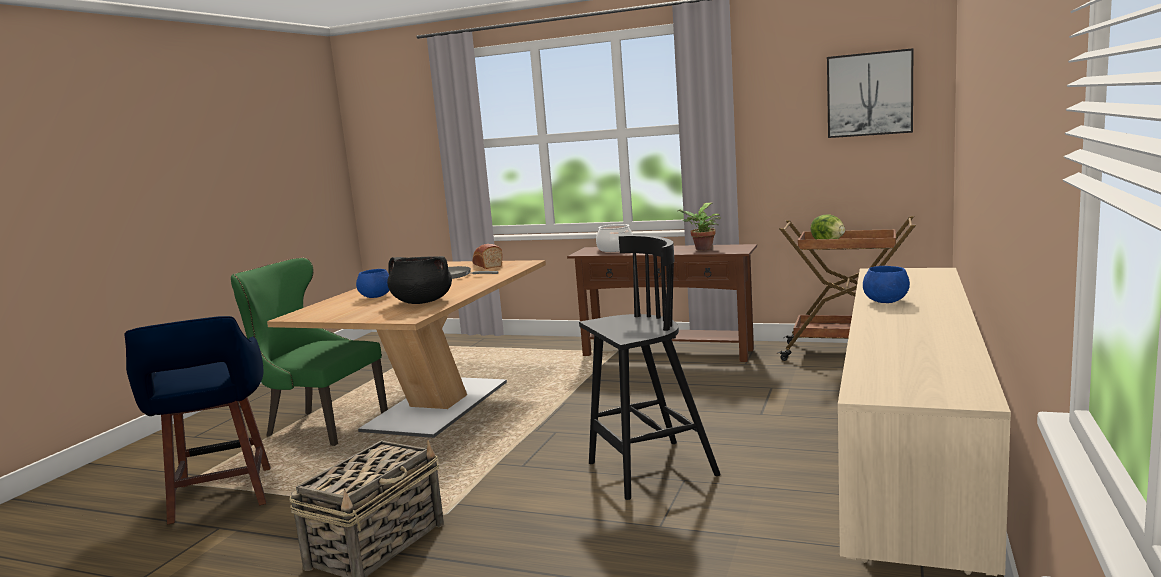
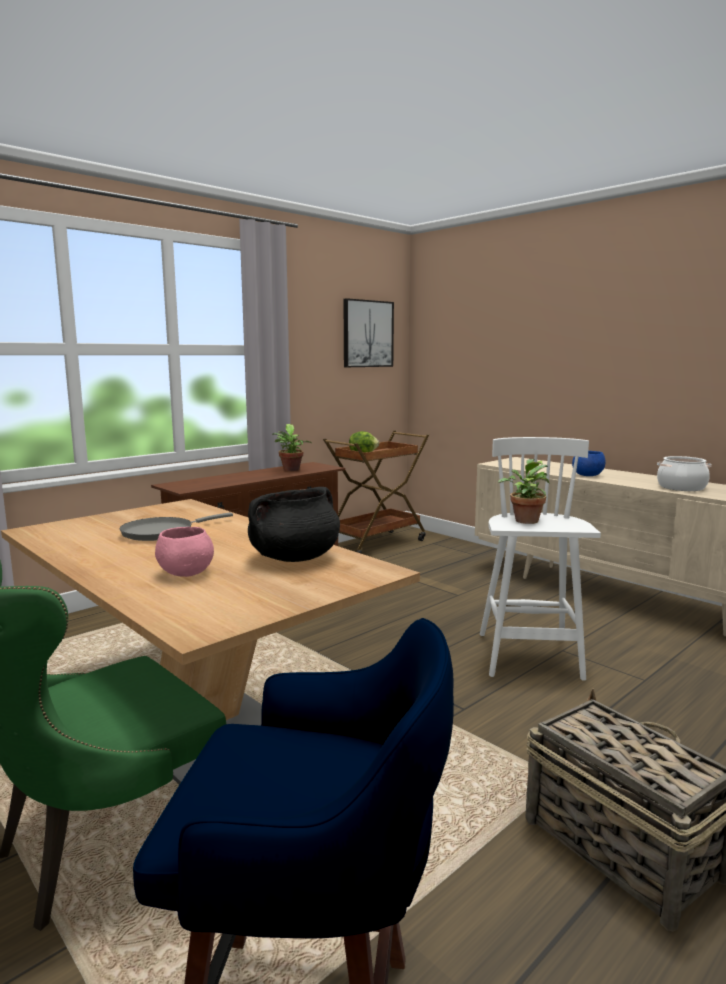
camera: 65 degrees left, 0 degrees up
(376, 296) = (186, 573): blue bowl -> pink bowl
(487, 265) = (141, 515): bread -> none
(615, 249) = (204, 481): cooking pot -> cooking pot (681, 487)
(631, 322) = (525, 520): none -> potted plant
(648, 470) = (530, 657): black stool -> white stool

